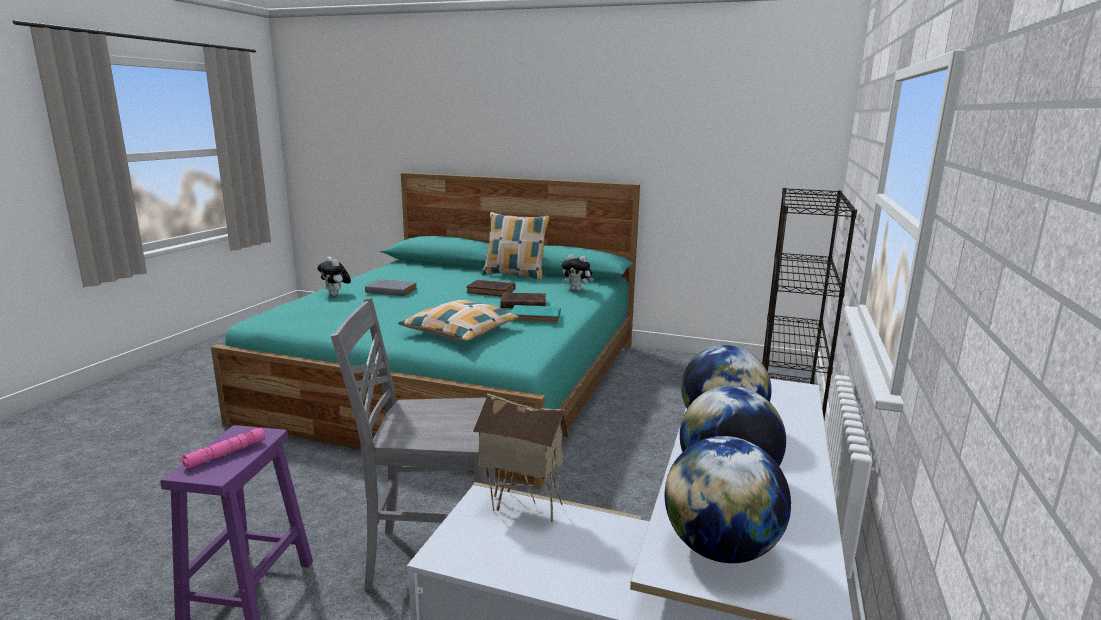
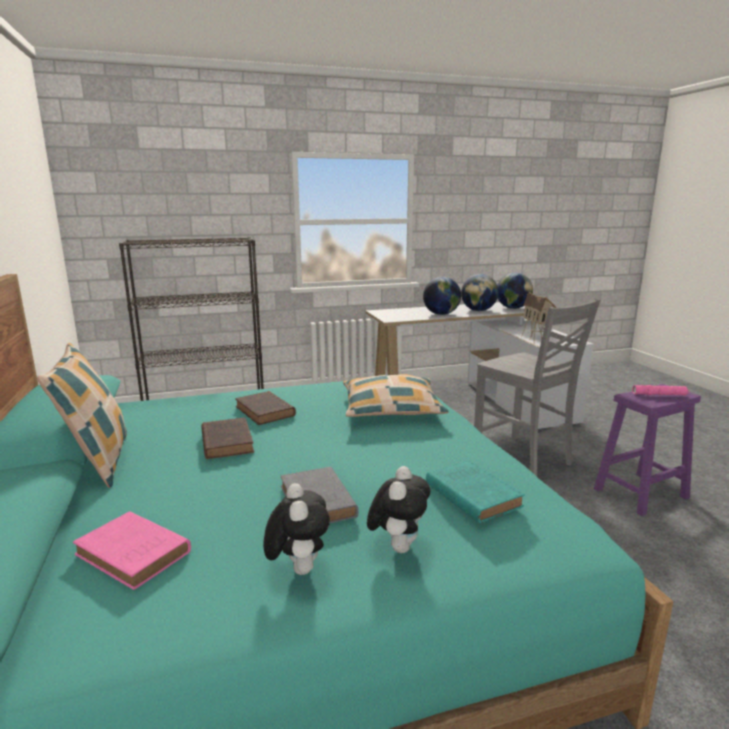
camera: 125 degrees left, 0 degrees up
(420, 272) = (135, 554): none -> pink book
(537, 318) = (304, 395): turquoise book -> turquoise book (471, 494)
(577, 290) = (167, 407): plush toy -> plush toy (297, 568)

